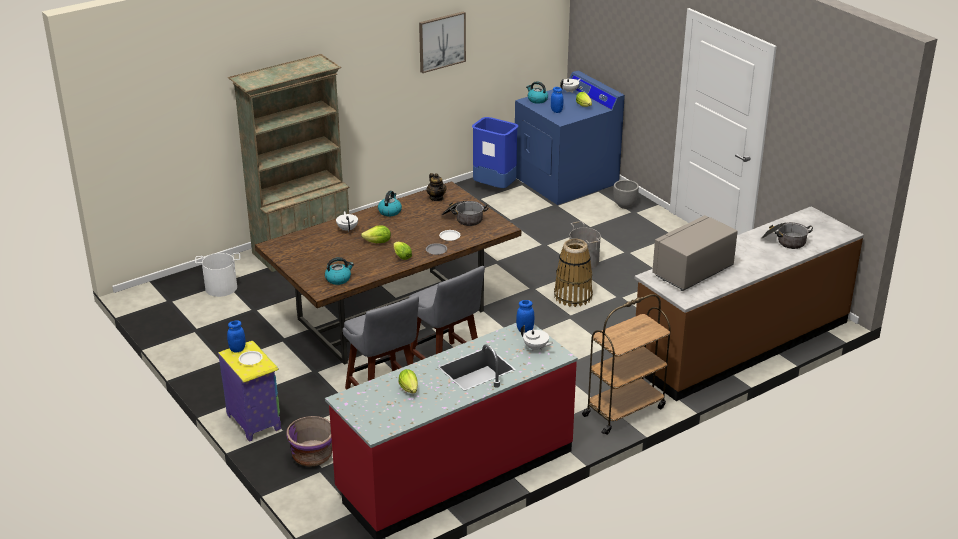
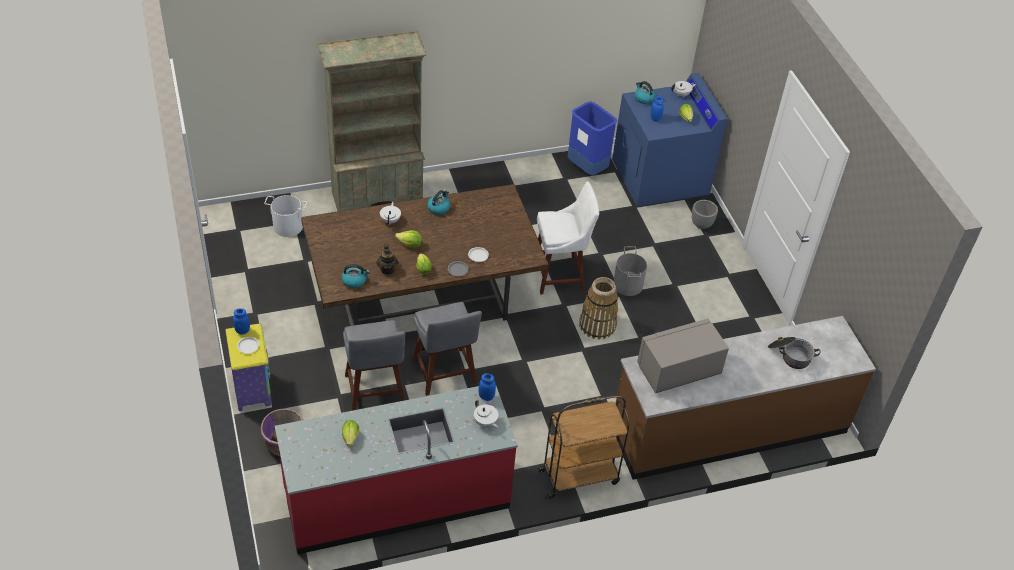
camera: 15 degrees right, 15 degrees up
(436, 198) = (489, 202): teapot -> teapot (387, 269)
(441, 41) = (552, 29): picture -> none
(463, 219) = (501, 236): cooking pot -> none
(516, 267) = (561, 274): none -> white chair

